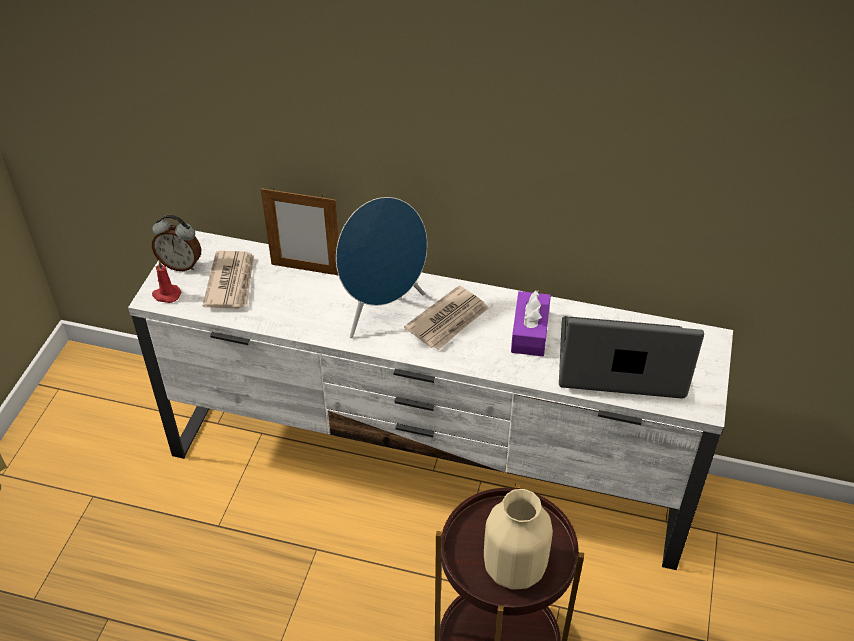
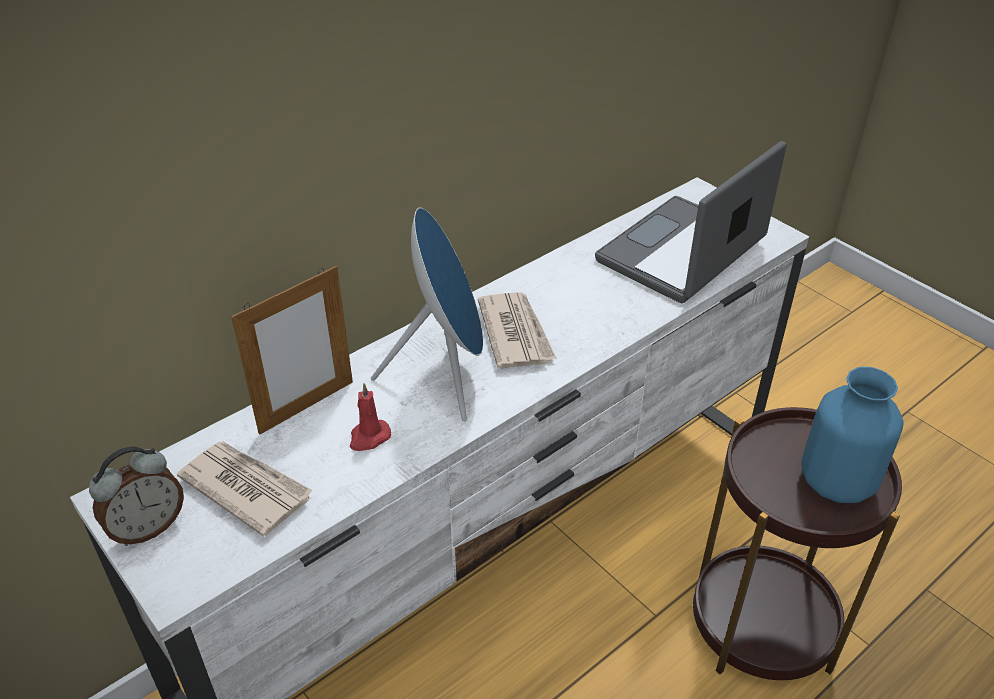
camera: 55 degrees left, 5 degrees down
(166, 295) = (187, 571): red candle -> red candle (369, 437)
(515, 567) = (836, 481): beige vase -> blue vase
(530, 332) = (588, 287): purple tissue box -> none

